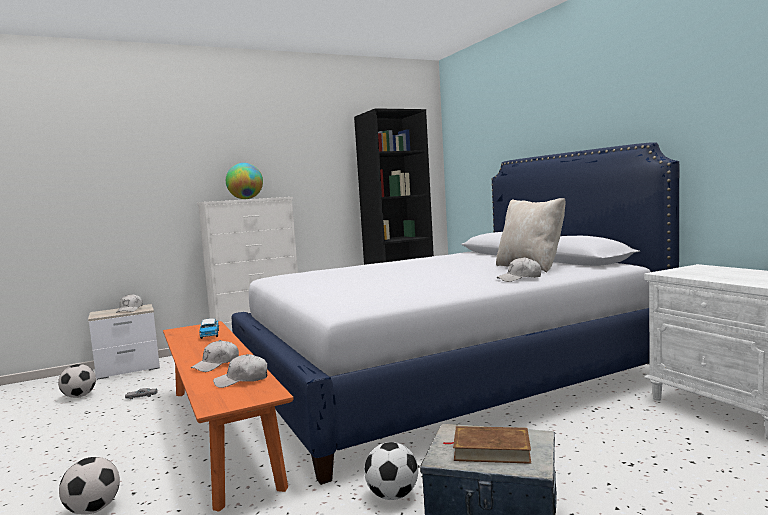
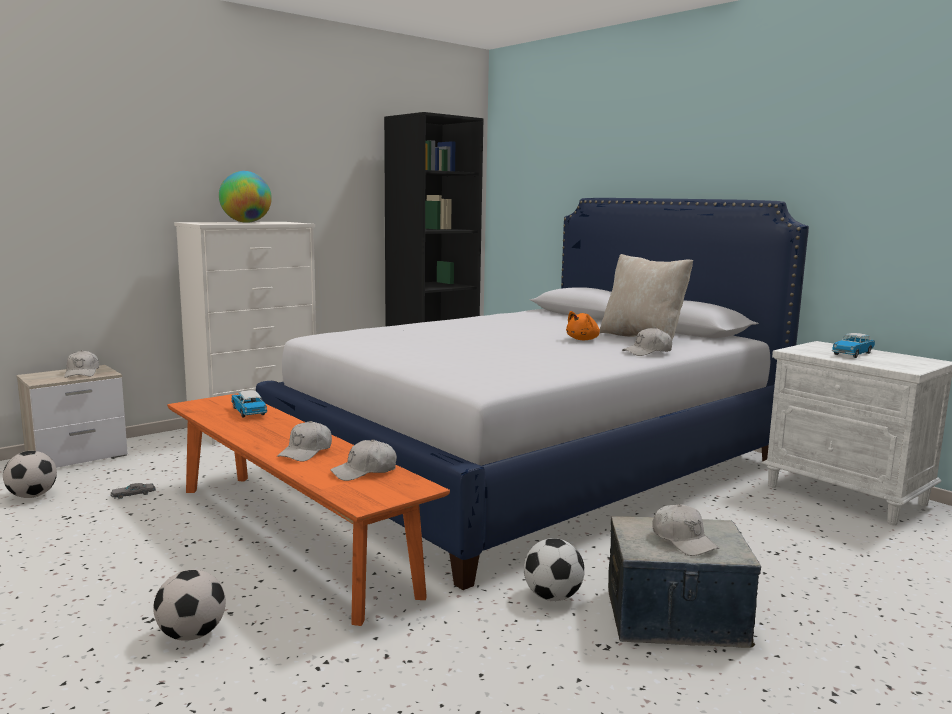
camera: 15 degrees left, 5 degrees up
(476, 271) = (583, 340): none -> orange plush toy
(491, 449) = (683, 540): brown book -> white cap
(723, 273) = (852, 354): none -> toy car

